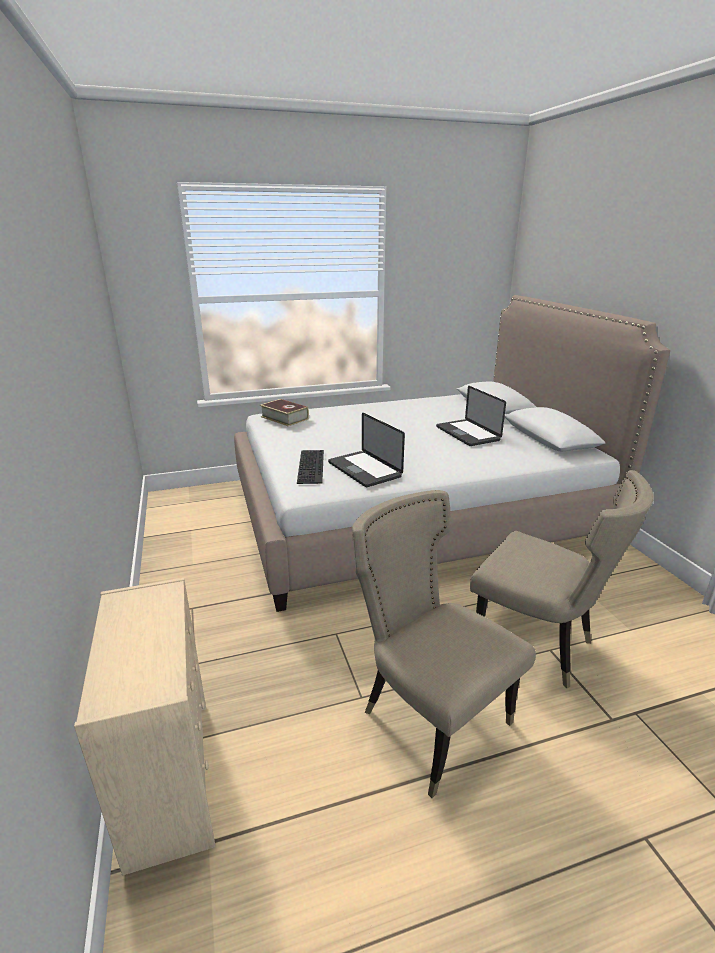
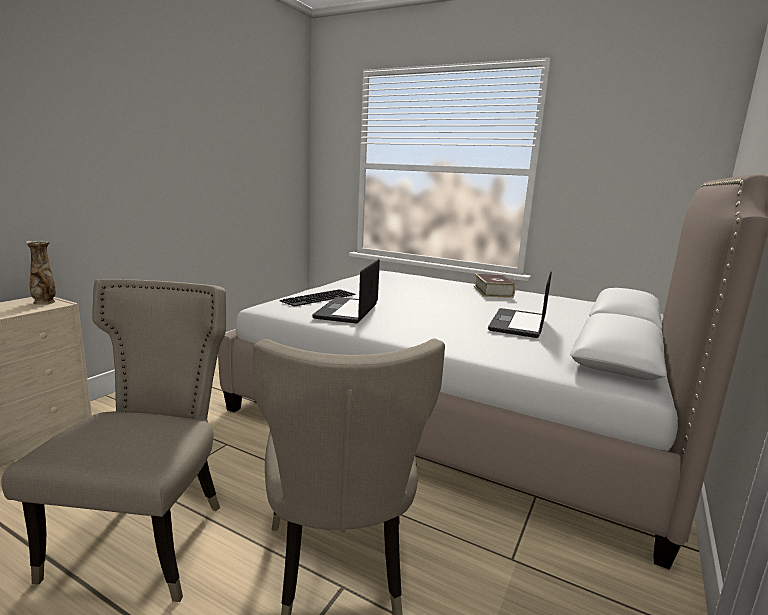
camera: 45 degrees right, 10 degrees down
(147, 596) = (45, 302): none -> vase
(284, 418) = (387, 274): book -> book (493, 291)

